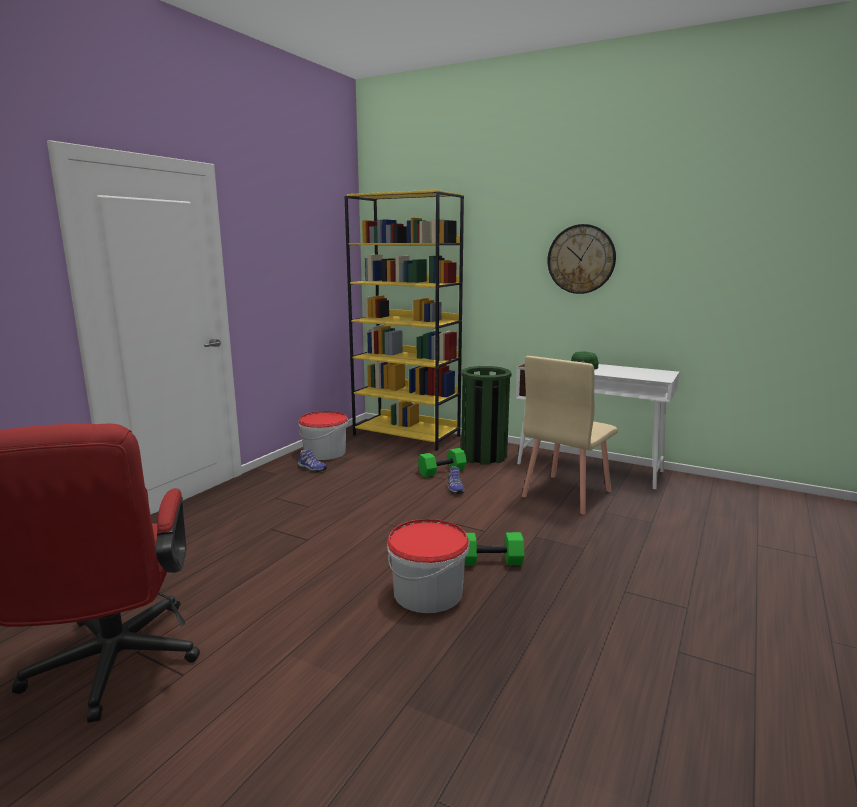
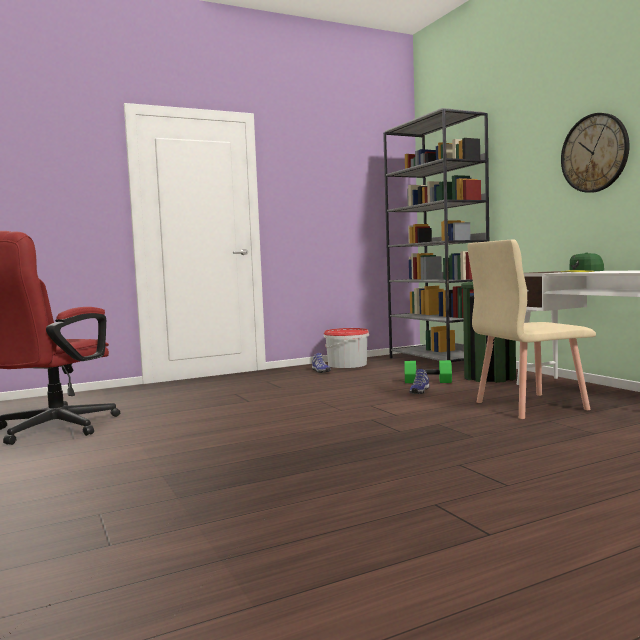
camera: 35 degrees right, 10 degrees down
(407, 435) = (438, 361): yellow bookcase -> grey bookcase
(428, 592) = (282, 435): bucket -> none
(491, 561) = (366, 429): green dumbbell -> none

